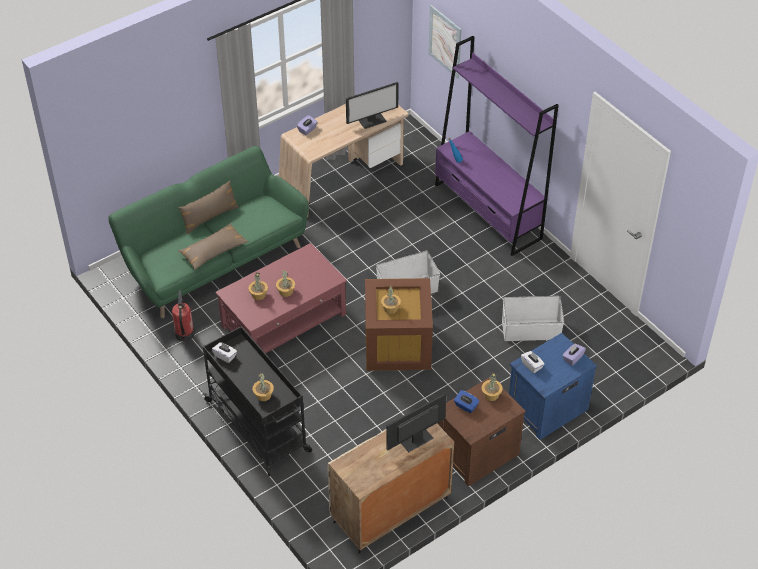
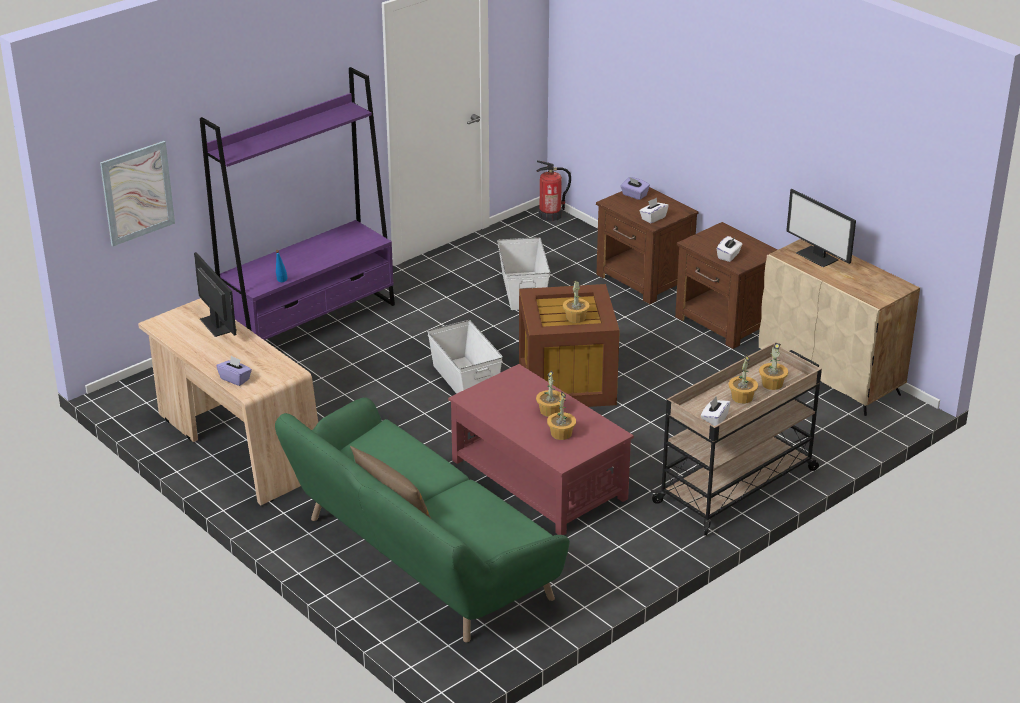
camera: 95 degrees left, 15 degrees down
(184, 334) = (583, 571): fire extinguisher -> fire extinguisher (550, 215)
(213, 251) = (469, 491): brown pillow -> none
(258, 427) = (737, 485): black cart -> beige cart
(466, 406) = (729, 256): blue tissue box -> white tissue box
(491, 394) = (705, 241): potted plant -> potted plant (741, 397)
(546, 408) = (644, 280): blue nightstand -> brown nightstand

